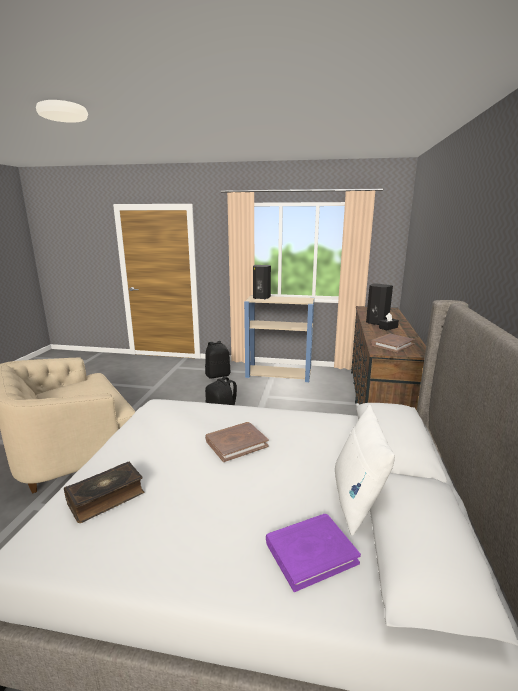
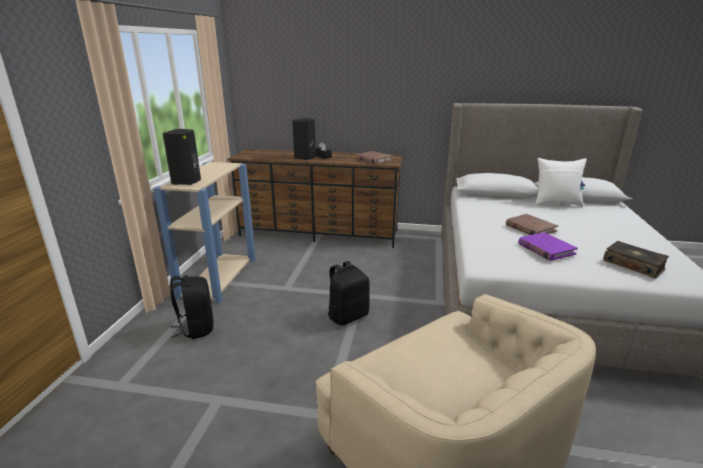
camera: 90 degrees left, 5 degrees up
(311, 552) = (603, 214): purple book -> purple book (545, 249)

